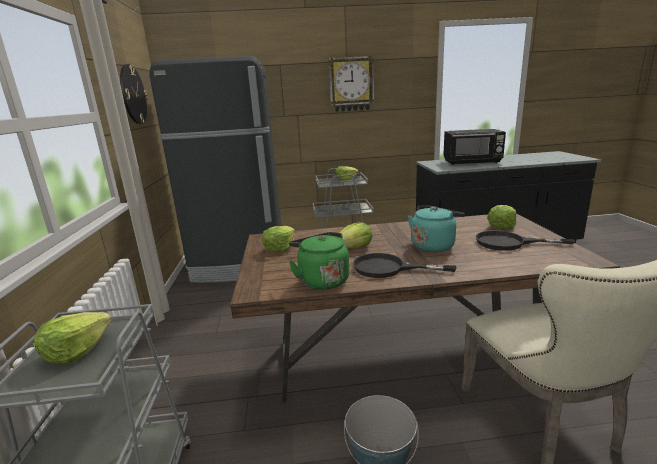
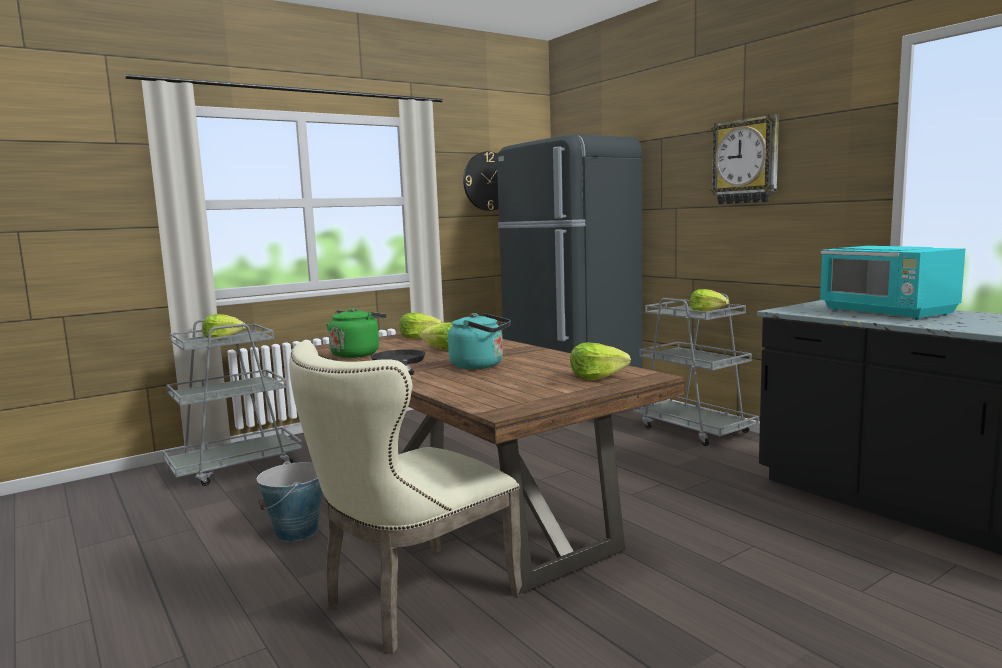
camera: 60 degrees right, 10 degrees down
(472, 162) = (887, 312): black microwave -> turquoise microwave
(509, 243) = (526, 384): black frying pan -> none

